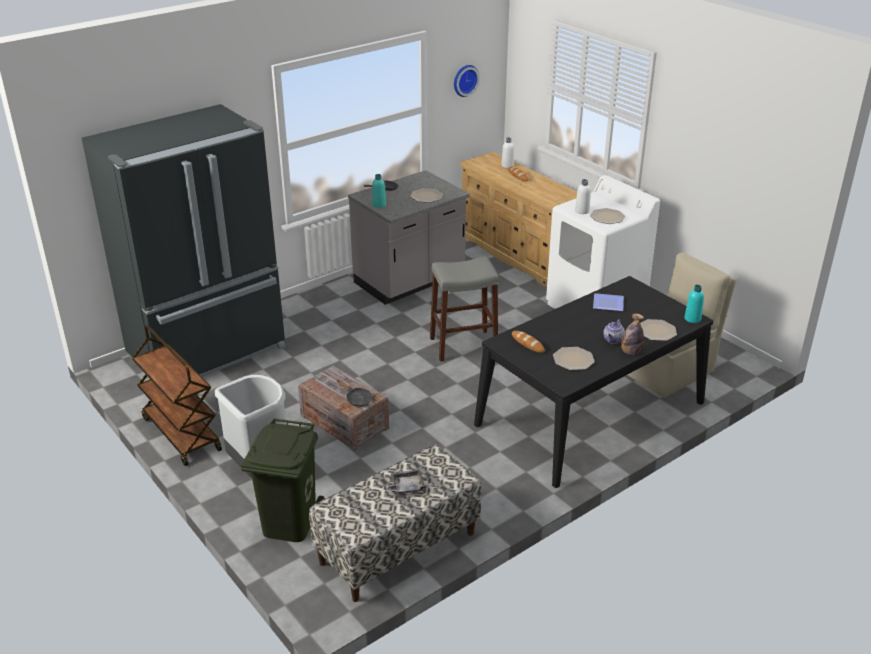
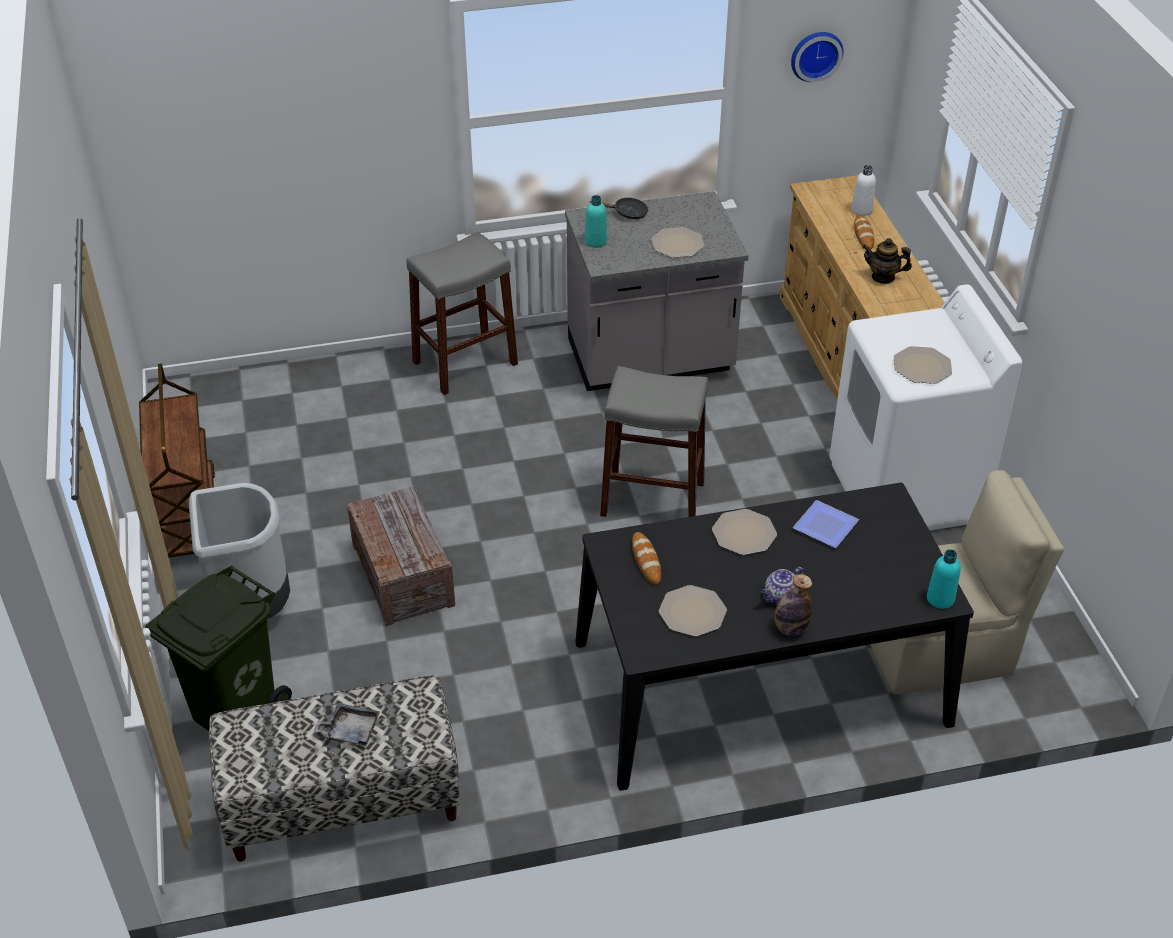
camera: 25 degrees right, 10 degrees up
(209, 352) = (301, 401): black fridge -> none
(300, 308) = (465, 363): none -> grey stool
(357, 399) = (407, 554): black frying pan -> none
(544, 191) = (883, 277): none -> teapot
(582, 211) = (889, 343): white bottle -> none
(656, 331) = (863, 602): plate -> plate (744, 533)

